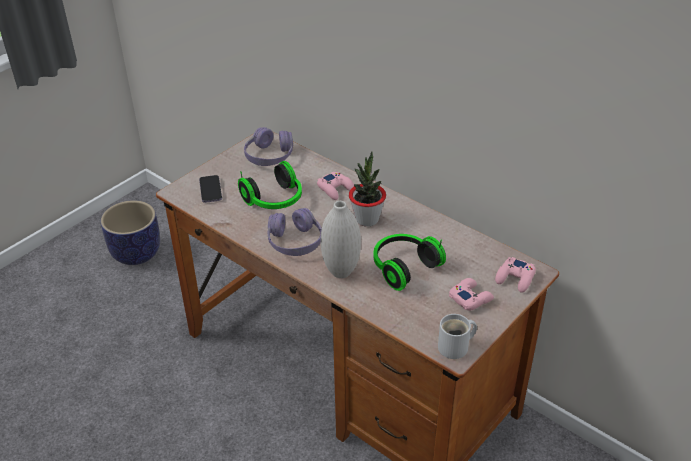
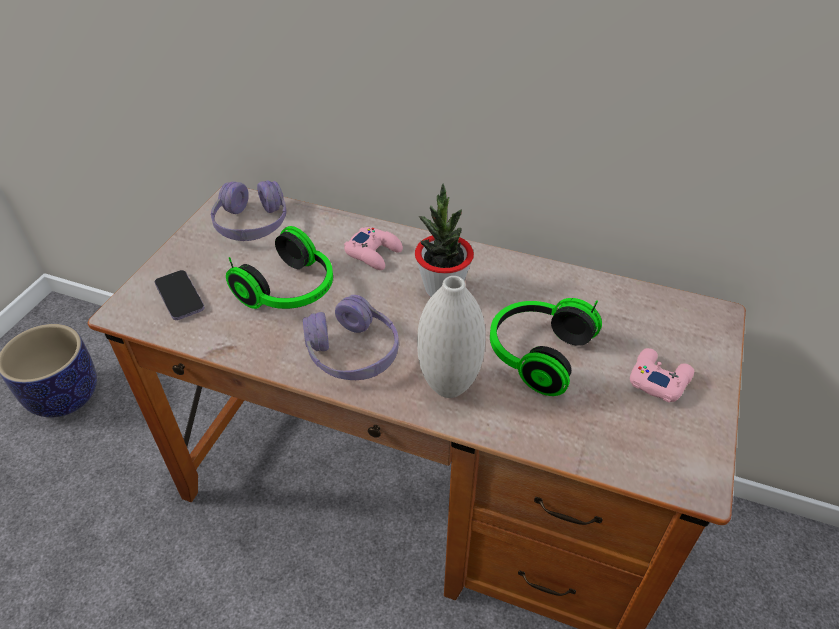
camera: 20 degrees left, 5 degrees up
(456, 347) = (691, 471): white mug -> none
(515, 278) = (697, 331): pink game controller -> none

